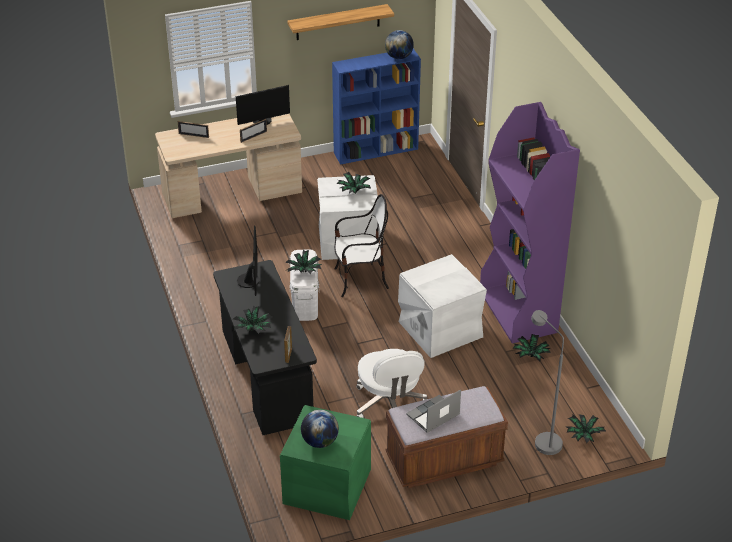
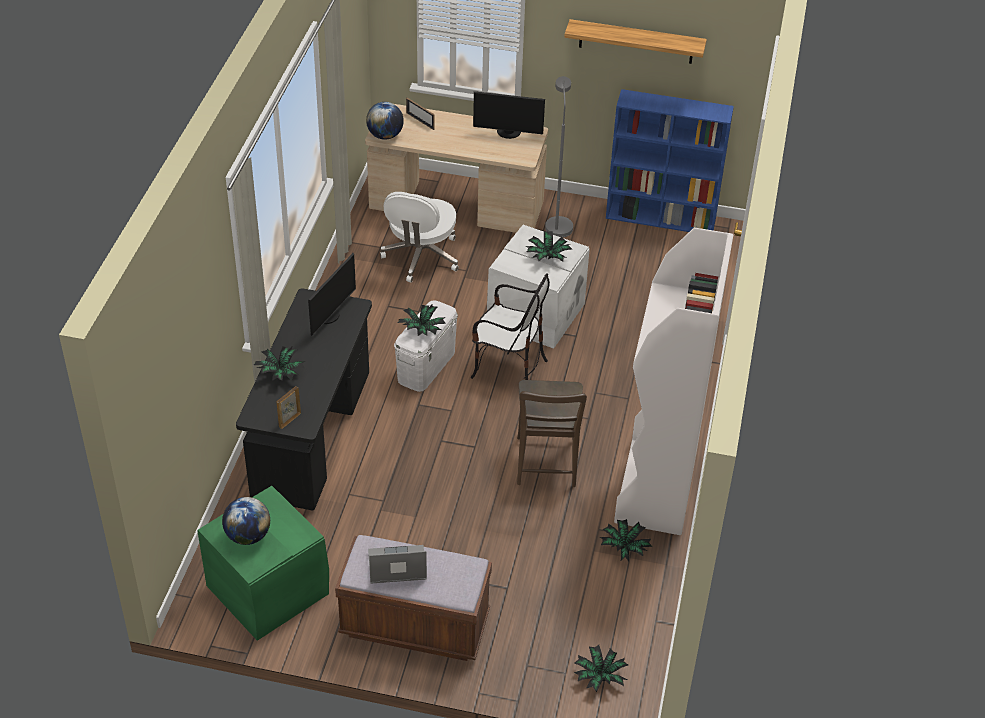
camera: 30 degrees right, 5 degrees up
(253, 136) = (482, 147): picture frame -> none
(389, 405) = (412, 529): white office chair -> white office chair (421, 257)
(399, 57) = (705, 111): globe -> globe (385, 135)
(439, 329) = (546, 465): white storage box -> brown chair
(518, 312) = (656, 488): purple bookcase -> white bookcase
(542, 440) = (546, 658): grey floor lamp -> grey floor lamp (557, 223)

